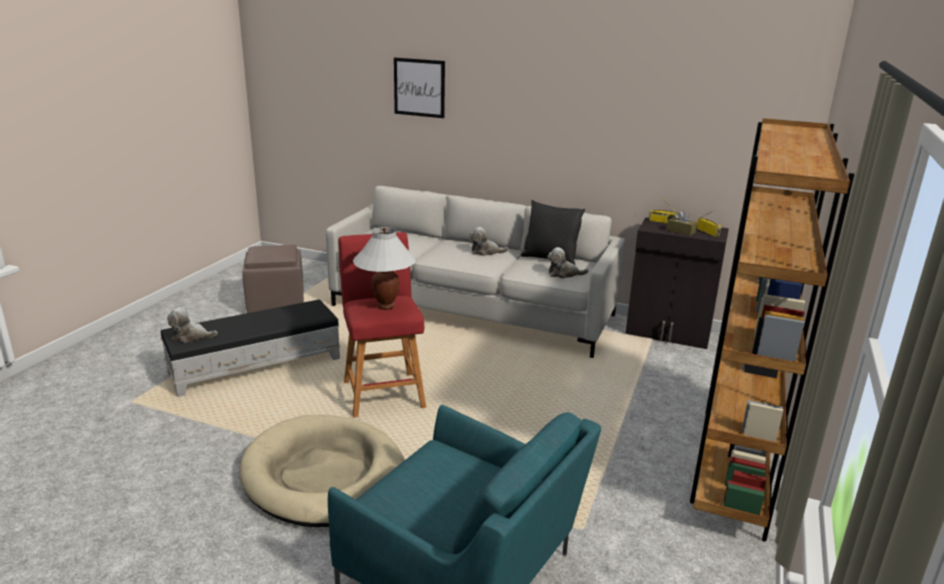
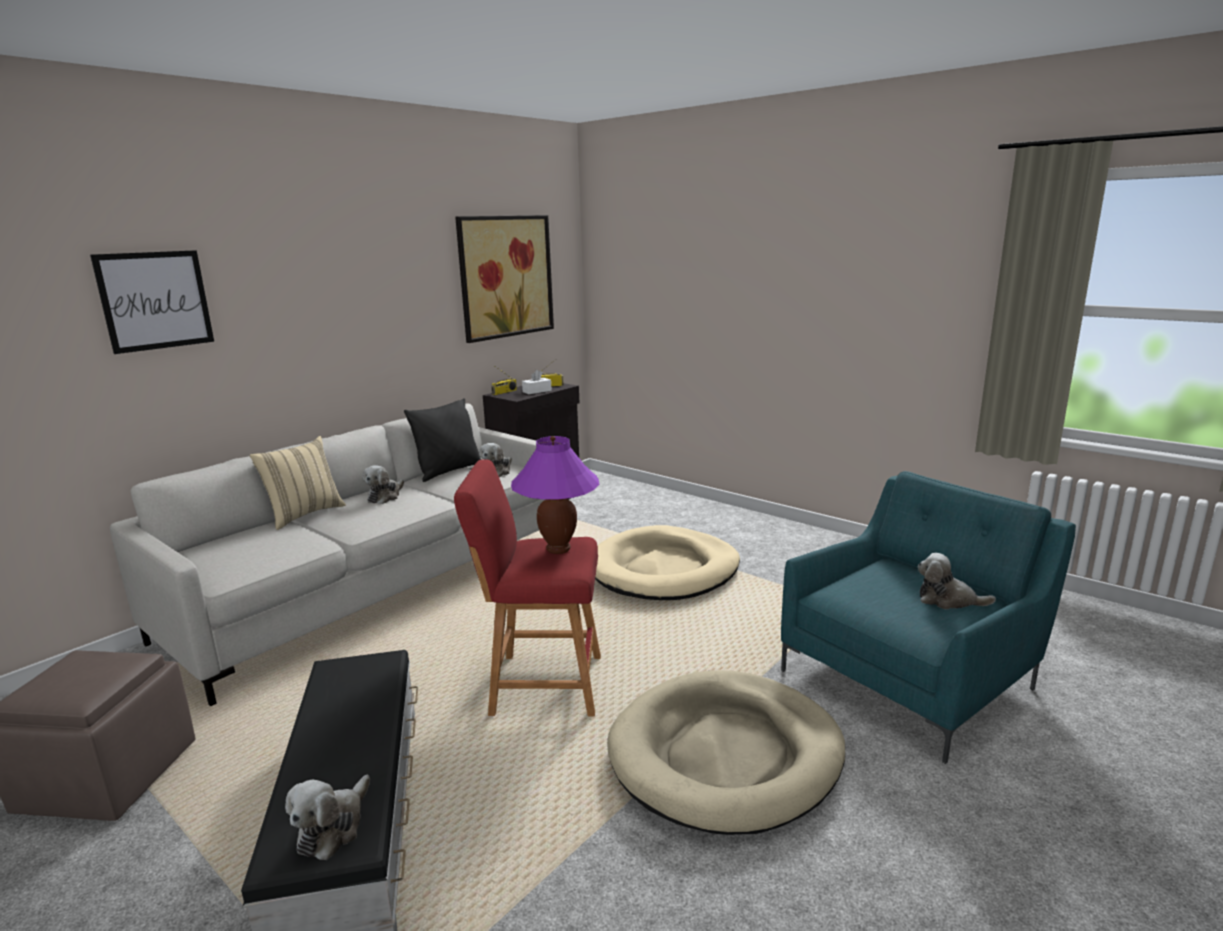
camera: 70 degrees left, 5 degrees down
(385, 306) = (558, 549): white table lamp -> purple table lamp
(443, 240) = (304, 514): none -> beige pillow
(447, 514) = (948, 600): none -> plush toy
(581, 416) = (663, 569): none -> beige dog bed
(681, 231) = (537, 391): brown tissue box -> white tissue box
(702, 117) = (506, 277): none -> picture
(733, 462) = (757, 526): brown bookcase -> none

